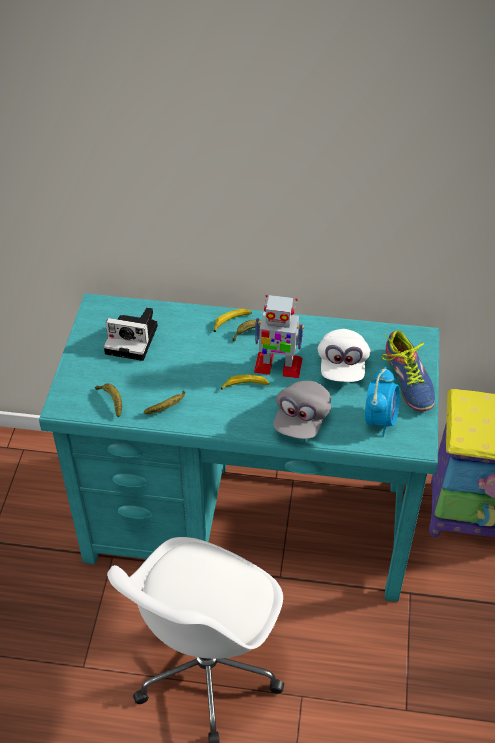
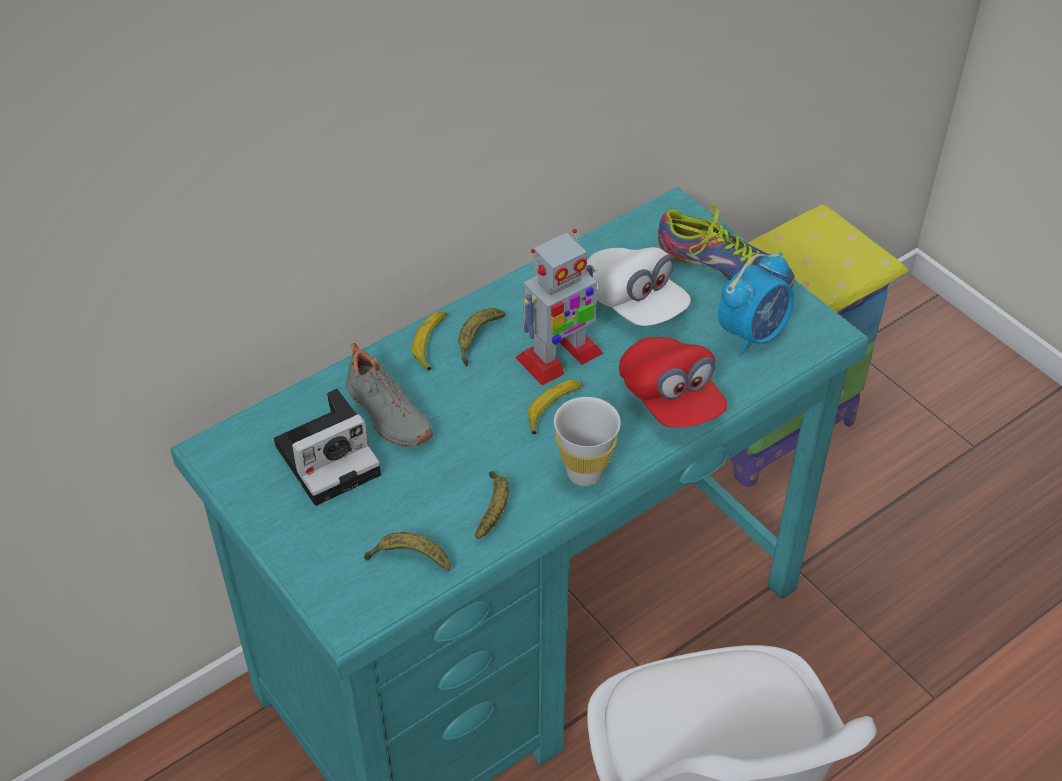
camera: 45 degrees left, 0 degrees up
(176, 338) = (386, 415): none -> grey shoe
(222, 422) = (584, 473): none -> white cup
(301, 420) = (671, 399): grey cap -> red cap
(380, 419) = (752, 334): alarm clock -> alarm clock turned 75 degrees clockwise

